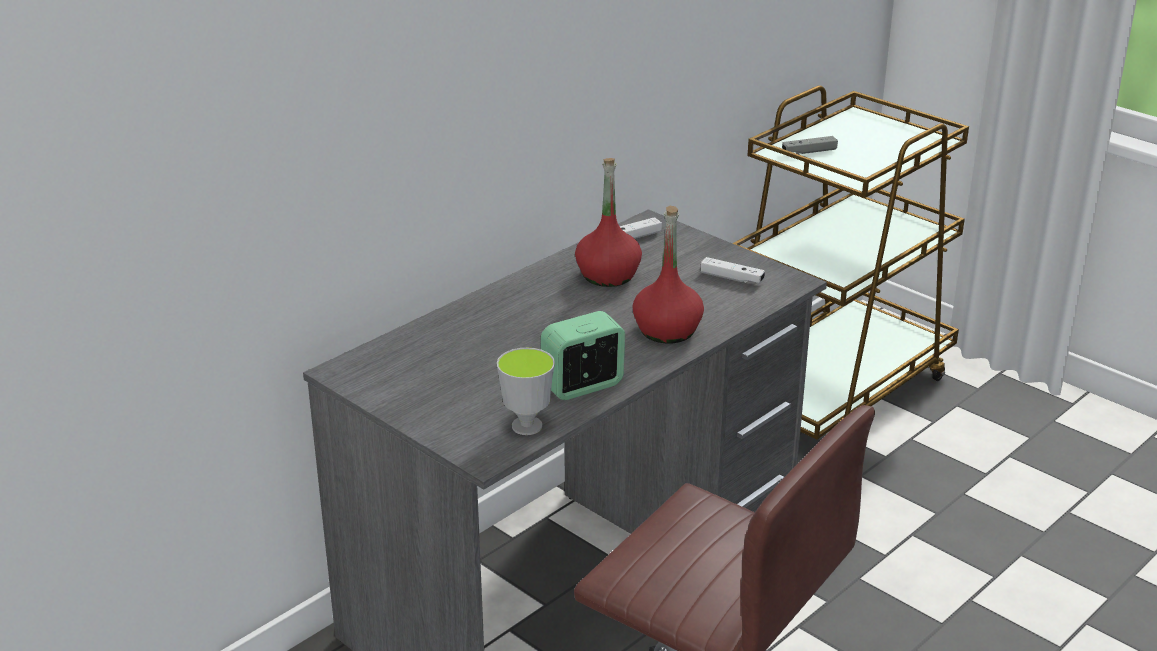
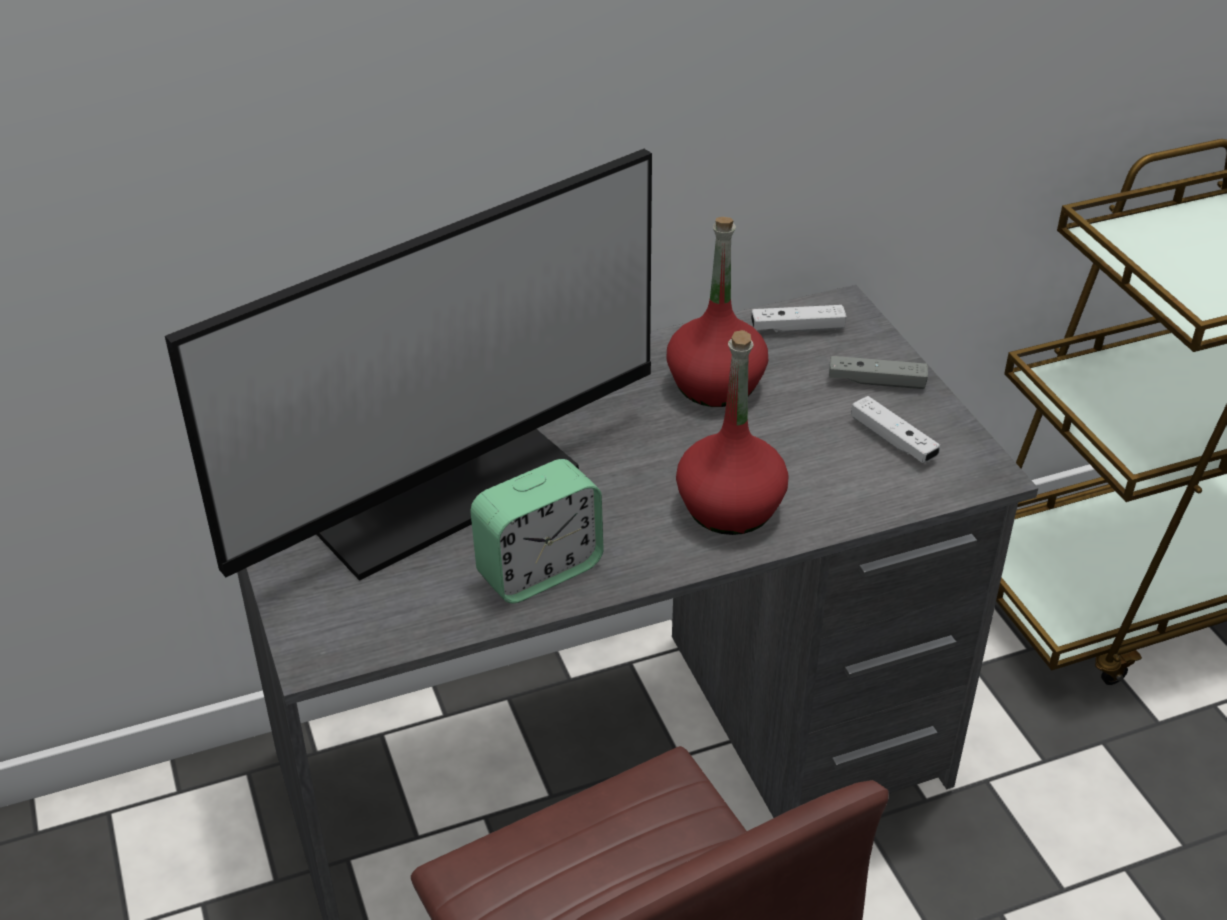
camera: 25 degrees right, 10 degrees up
(481, 363) = (434, 486): none -> monitor
(527, 426) = (412, 617): cup -> none
(582, 386) = (539, 570): alarm clock -> alarm clock turned 150 degrees clockwise
(809, 152) = (1157, 246): grey game controller -> grey game controller (876, 382)

